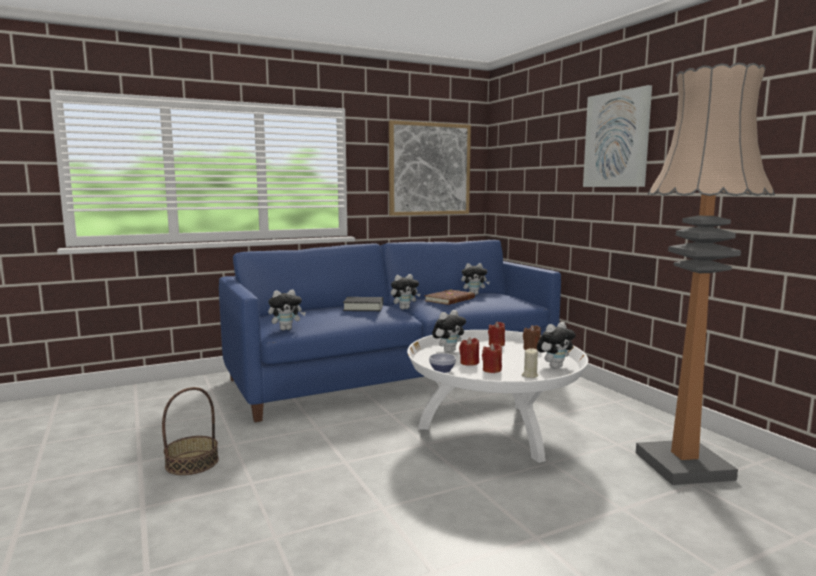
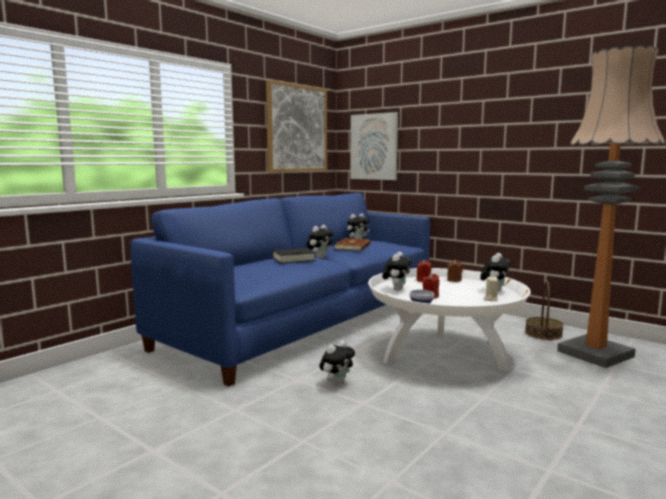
camera: 25 degrees left, 0 degrees up
(192, 462) = (215, 437): basket -> basket (543, 333)
(286, 329) = (246, 285): plush toy -> plush toy (337, 383)
(492, 370) = (457, 299): red candle -> none
(617, 139) = (484, 105): picture -> picture (374, 146)

